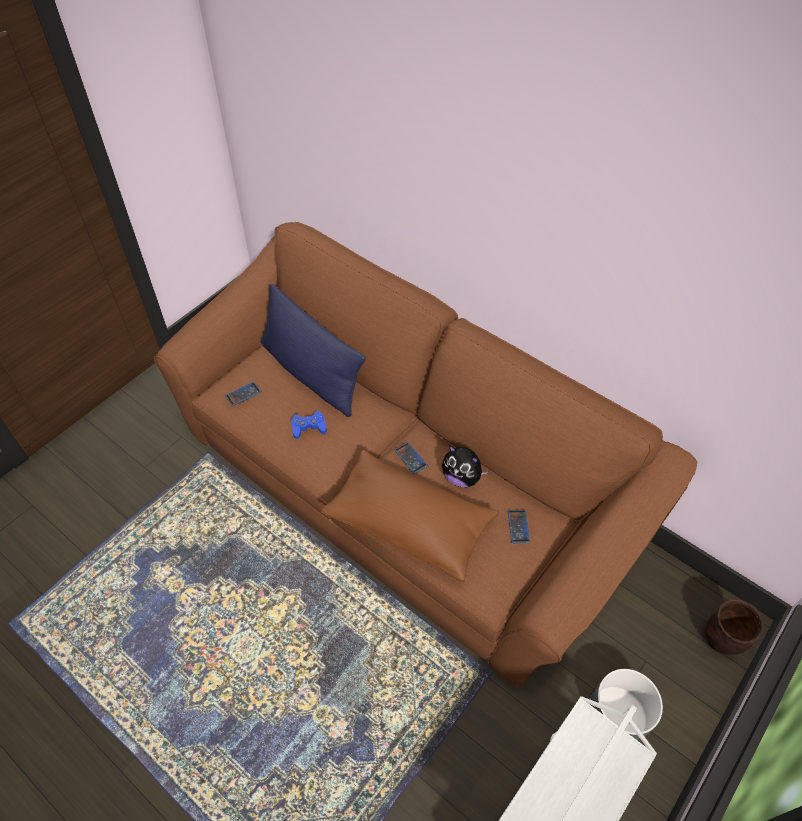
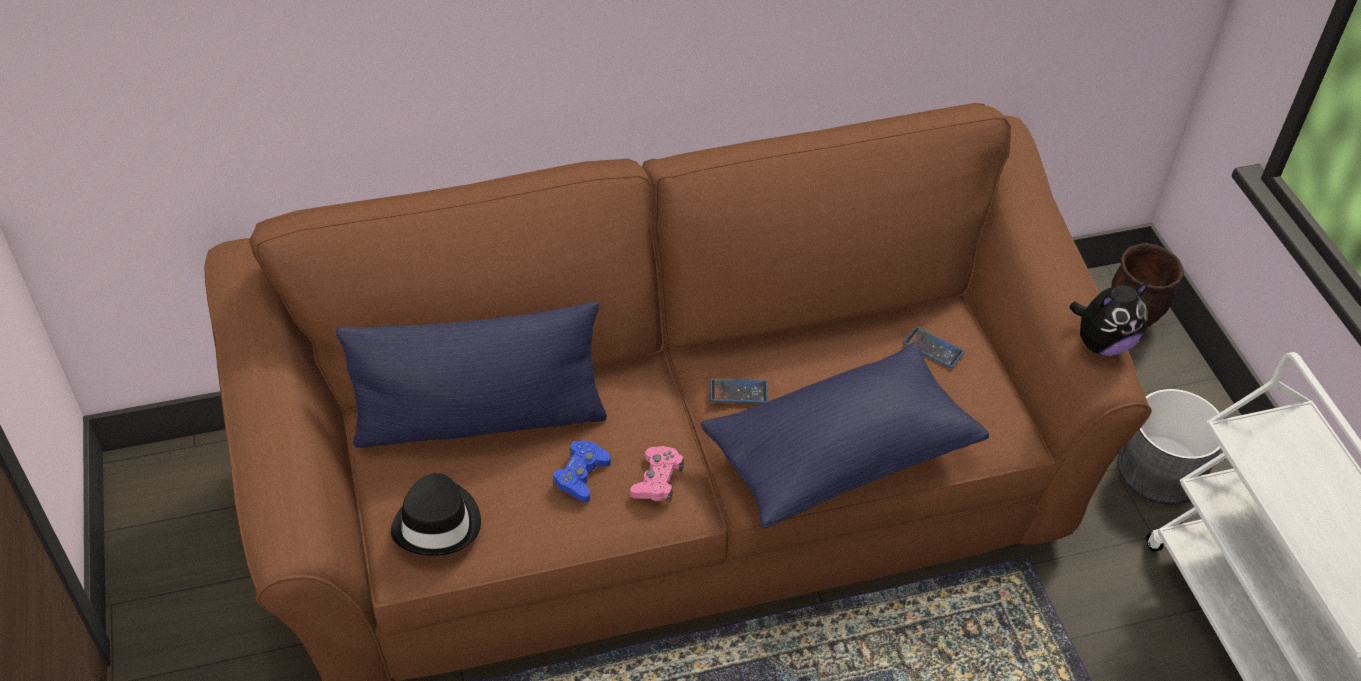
camera: 55 degrees left, 5 degrees down
(243, 394) = (438, 523): phone -> black hat
(330, 457) = (657, 480): none -> pink game controller
(409, 523) = (840, 454): brown pillow -> blue pillow
(461, 477) = (814, 359): plush toy -> plush toy (1102, 343)

